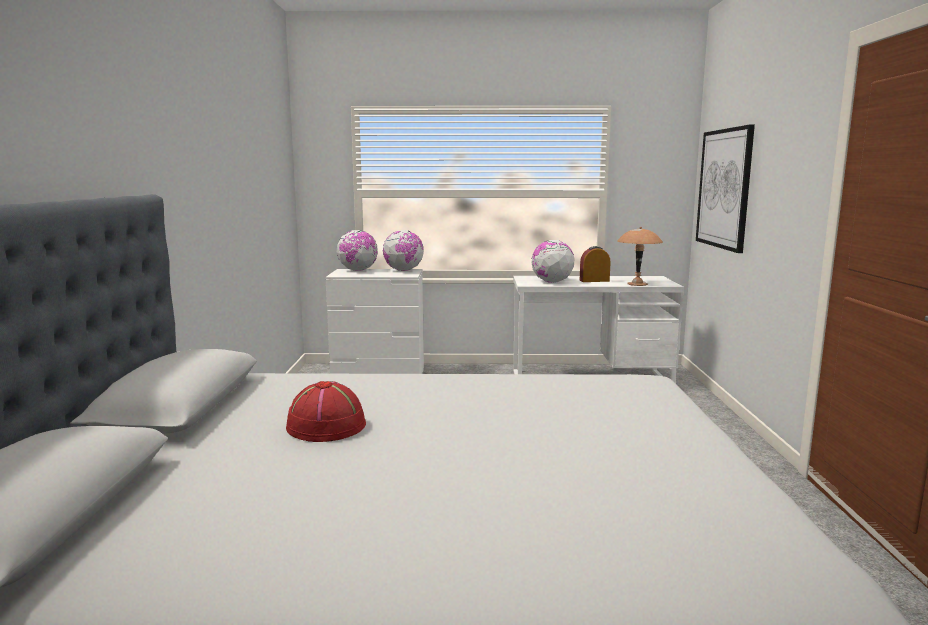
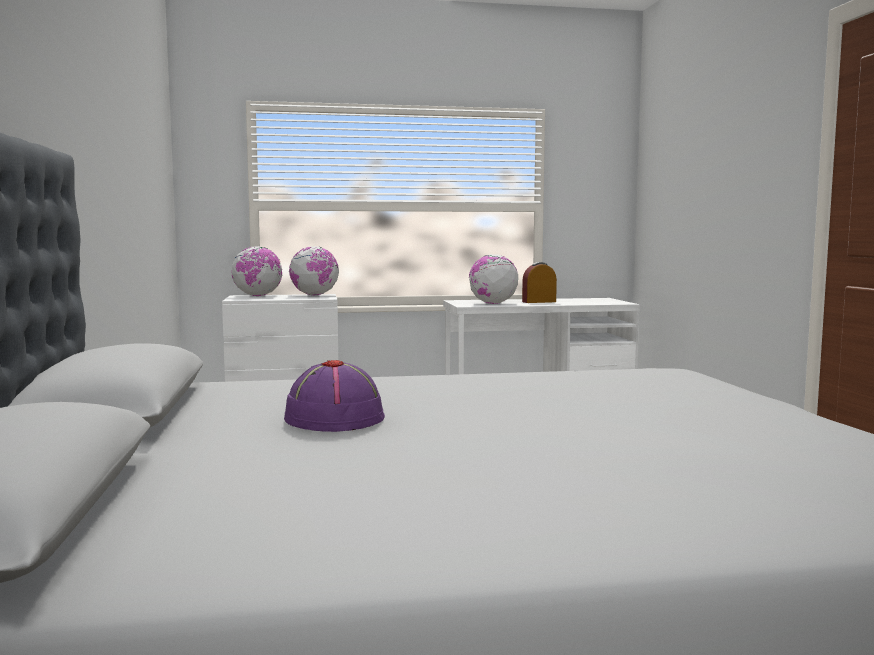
camera: 10 degrees left, 5 degrees down
(327, 426) = (334, 418): red hat -> purple hat
(637, 284) = (588, 303): brown table lamp -> none
(724, 188) = (676, 195): picture -> none

